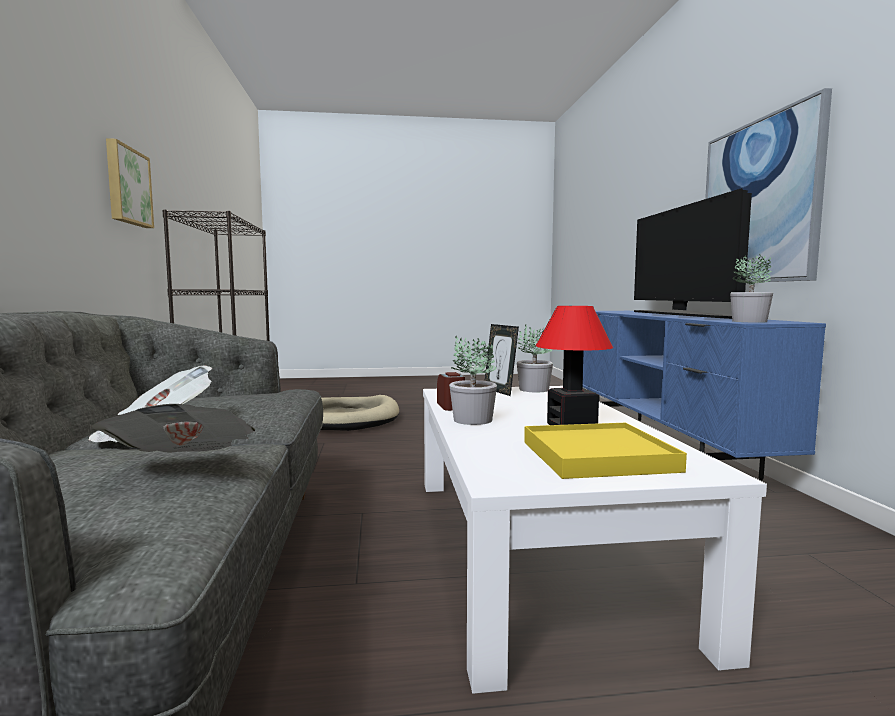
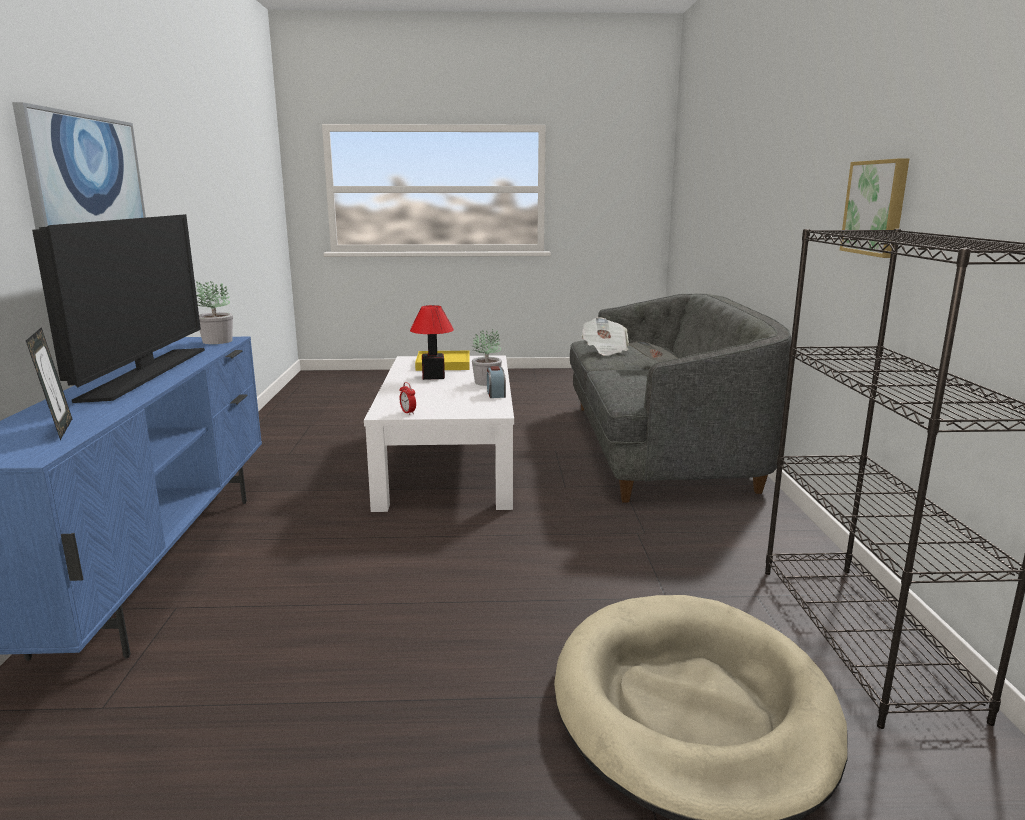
camera: 175 degrees left, 10 degrees up
(500, 391) = (442, 410): picture frame -> picture frame (59, 429)
(533, 389) = (408, 412): potted plant -> alarm clock

